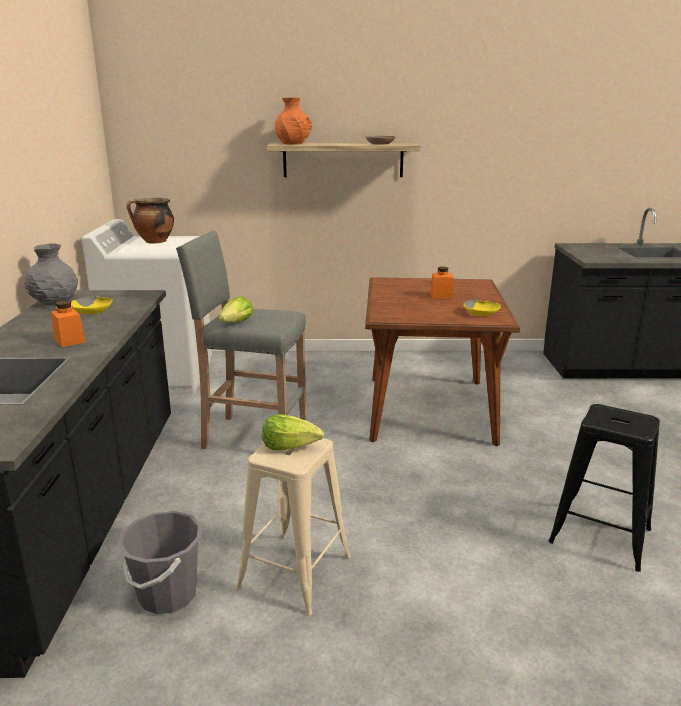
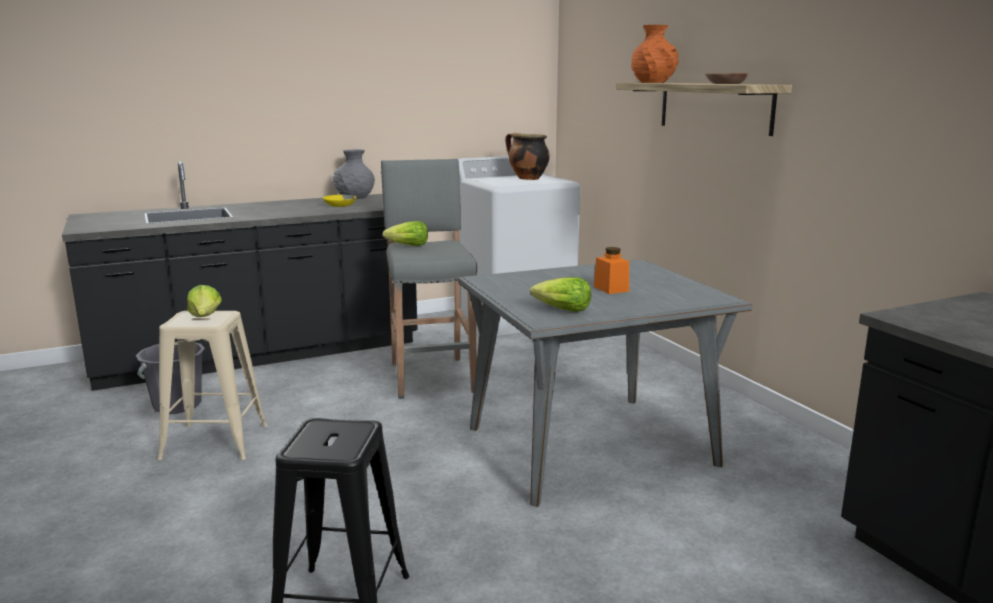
camera: 65 degrees right, 5 degrees down
(69, 340) = (268, 211): orange jar -> none
(429, 409) = (591, 446): brown dining table -> grey dining table
(481, 313) = (562, 310): yellow bowl -> lettuce

